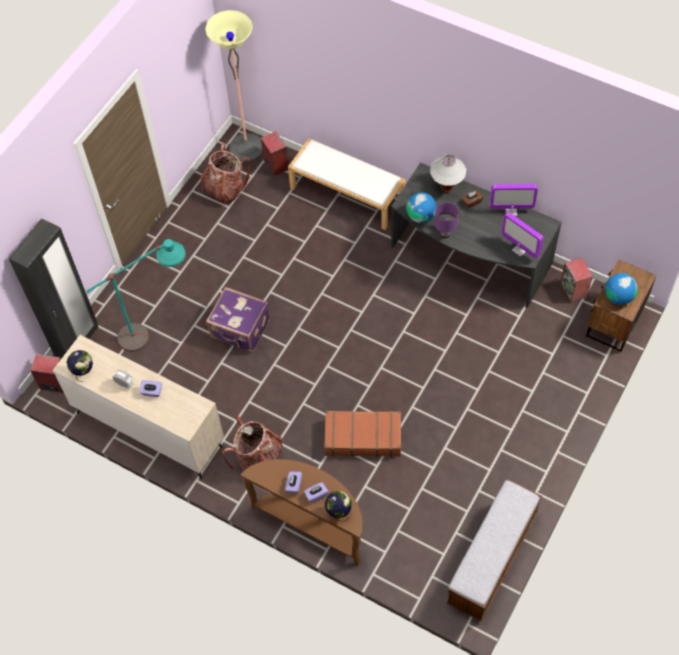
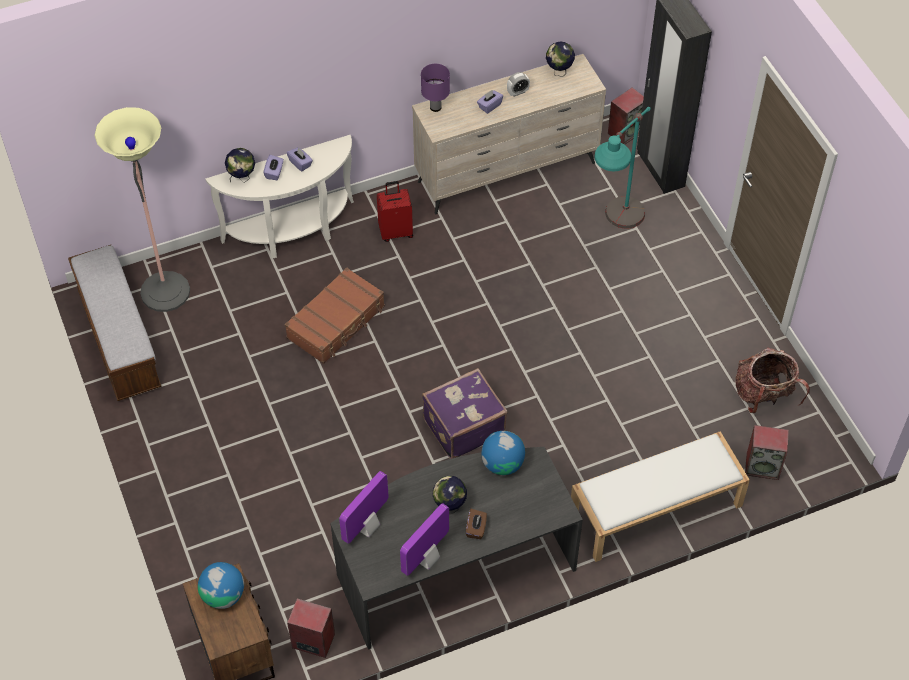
camera: 125 degrees right, 5 degrees down
(240, 330) = (555, 300): purple suitcase -> purple suitcase (463, 426)
(246, 148) = (814, 453): floor lamp -> floor lamp (165, 292)
(258, 459) = (396, 232): backpack -> red suitcase
(312, 523) = (293, 233): brown console table -> white console table
(444, 234) = (456, 469): purple table lamp -> purple table lamp (435, 107)
(446, 189) = (518, 517): white table lamp -> none
(470, 222) = (449, 506): none -> globe
(520, 249) = (367, 527): monitor -> monitor turned 45 degrees counterclockwise

